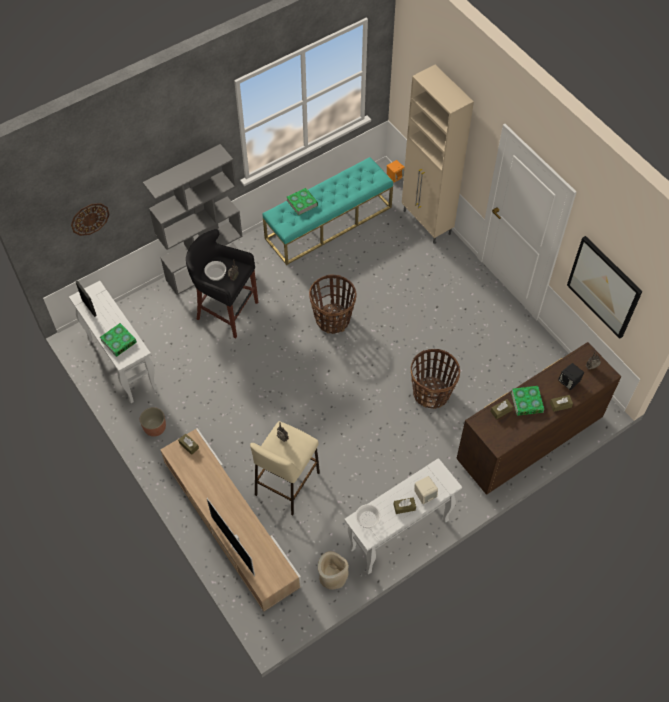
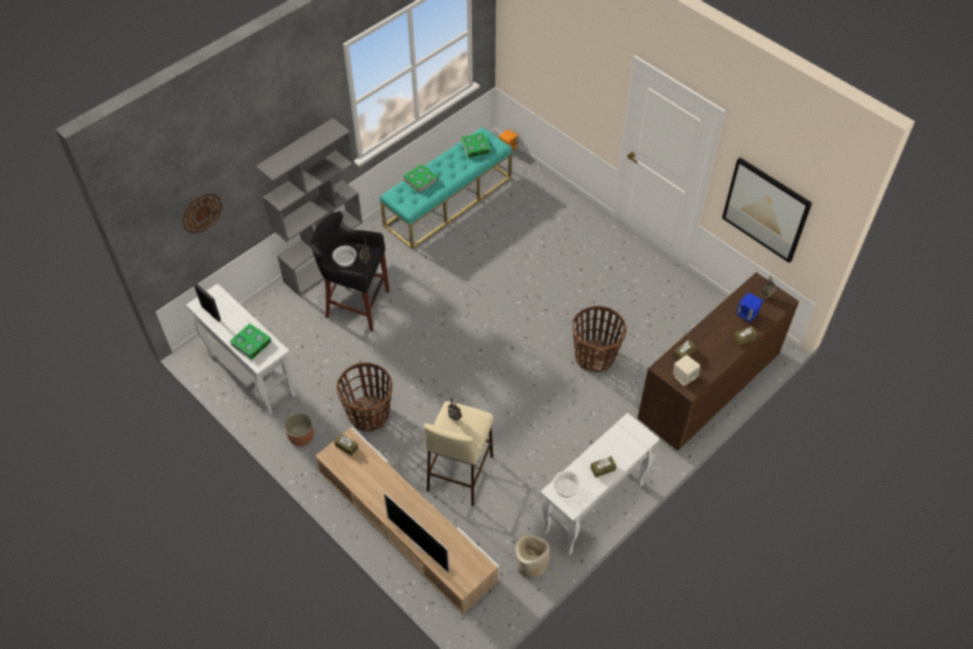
camera: 10 degrees left, 5 degrees down
(333, 319) = (473, 297): basket -> basket (369, 414)
(425, 495) = (622, 452): beige speaker -> beige speaker (684, 377)
(427, 223) = (551, 188): beige cabinet -> none
(527, 402) = (708, 340): book -> book (475, 147)
(569, 382) = (747, 314): black speaker -> blue speaker

